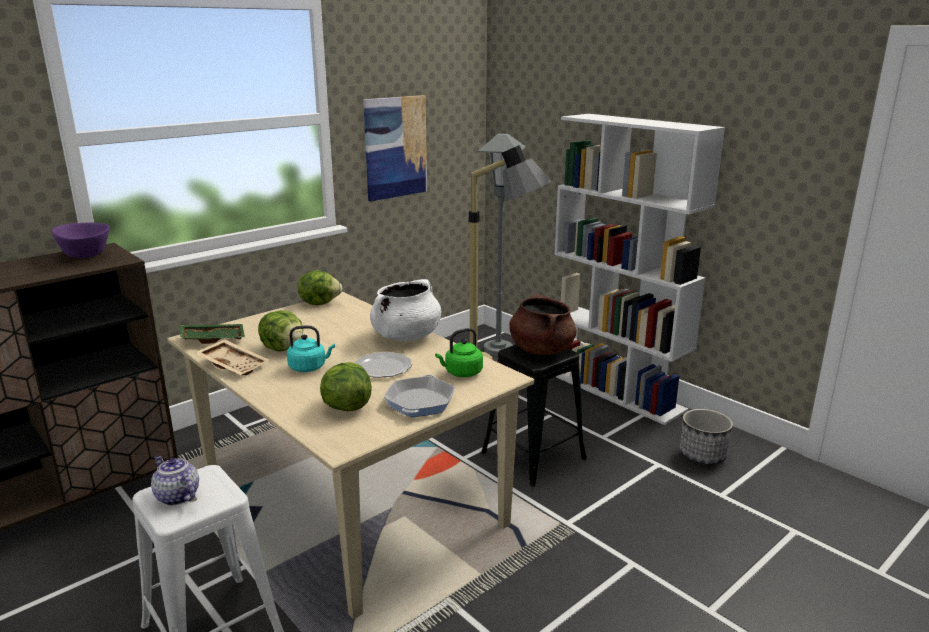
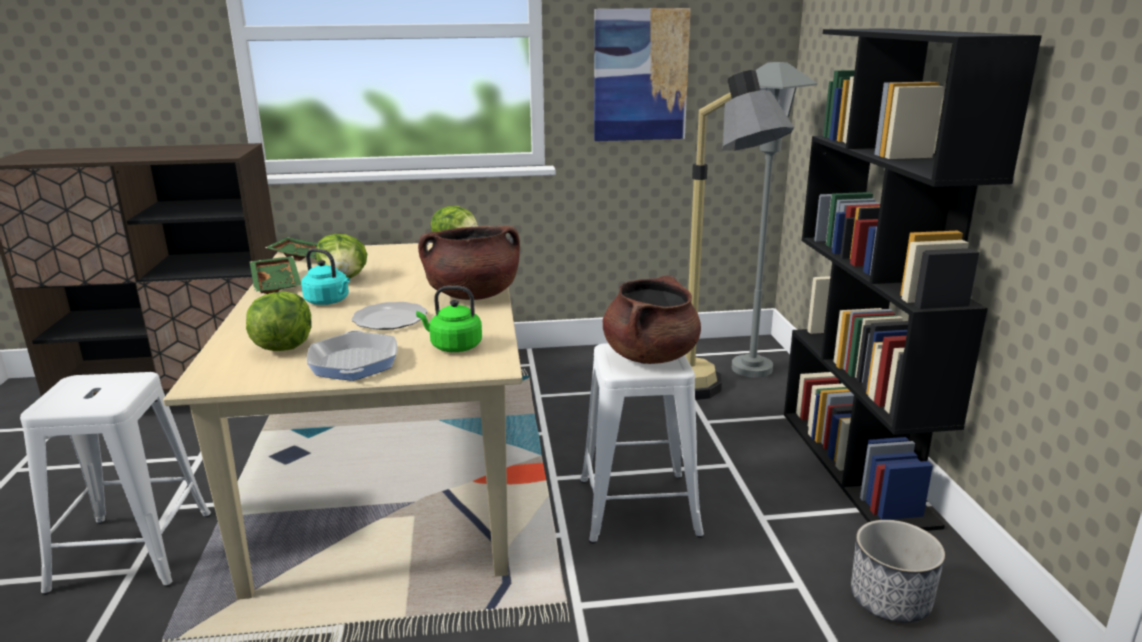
camera: 35 degrees right, 0 degrees up
(85, 256) = (212, 149): purple bowl -> none
(176, 496) = (83, 389): teapot -> none
(234, 365) = (278, 283): beige tray -> green tray
(406, 336) = (473, 295): white cooking pot -> brown cooking pot
(420, 402) = (354, 363): frying pan -> frying pan turned 120 degrees clockwise
(533, 456) = (638, 507): black stool -> white stool
(616, 391) = (855, 465): white bookcase -> black bookcase

